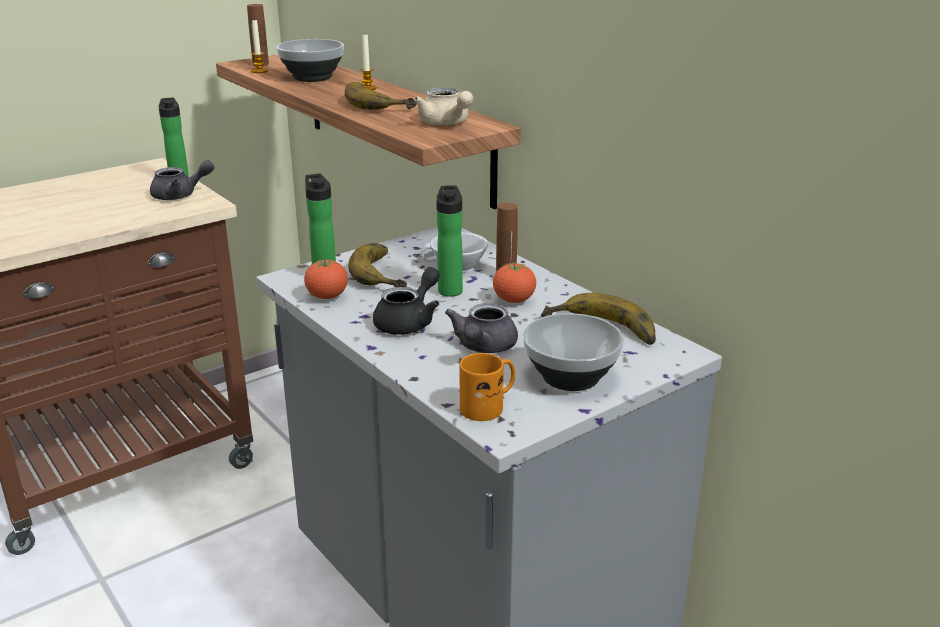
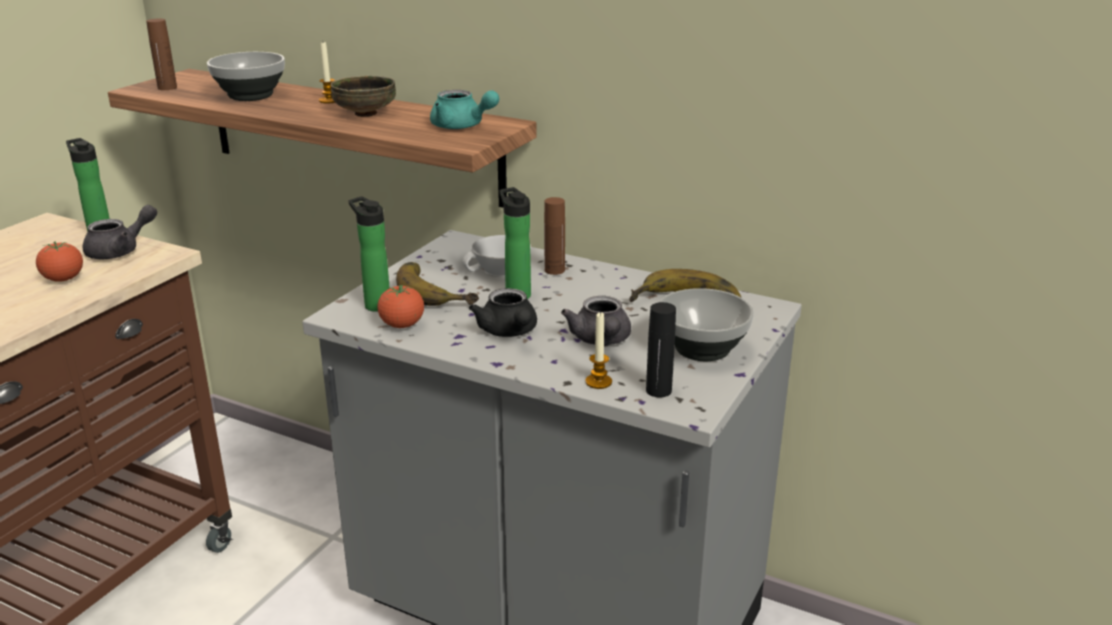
camera: 25 degrees left, 0 degrees up
(259, 71) = (177, 95): candle -> candle (598, 382)
(380, 103) = (365, 114): banana -> bowl
(409, 322) = (509, 332): black teapot -> black teapot turned 150 degrees clockwise
(446, 123) = (462, 126): beige teapot -> turquoise teapot
(488, 406) = (658, 390): orange mug -> black bottle
(514, 300) = (585, 292): tomato -> tomato (63, 279)

